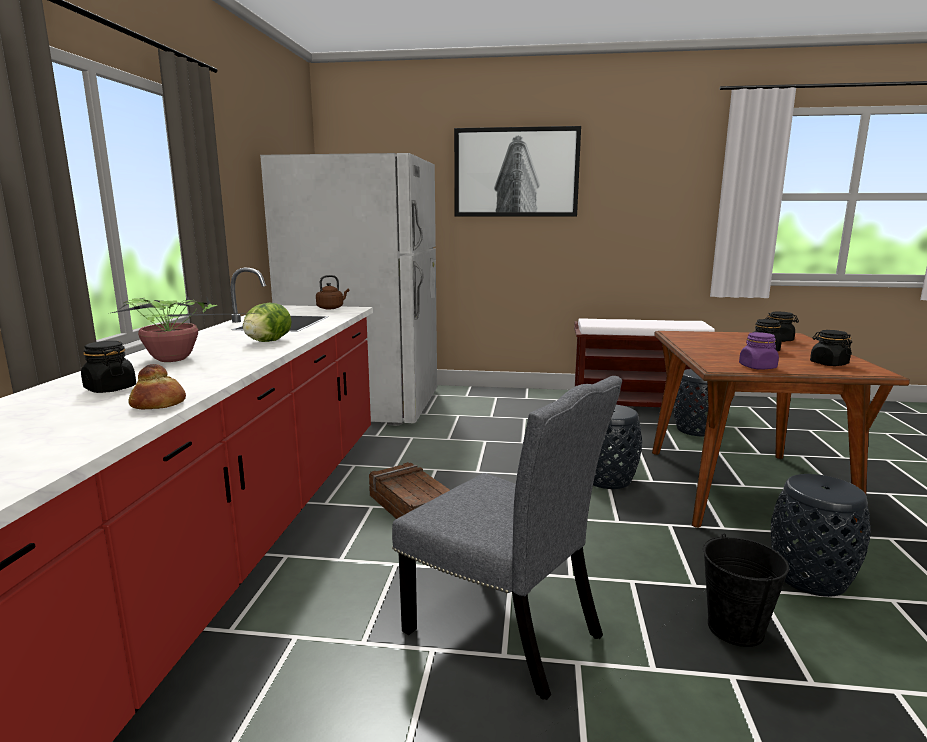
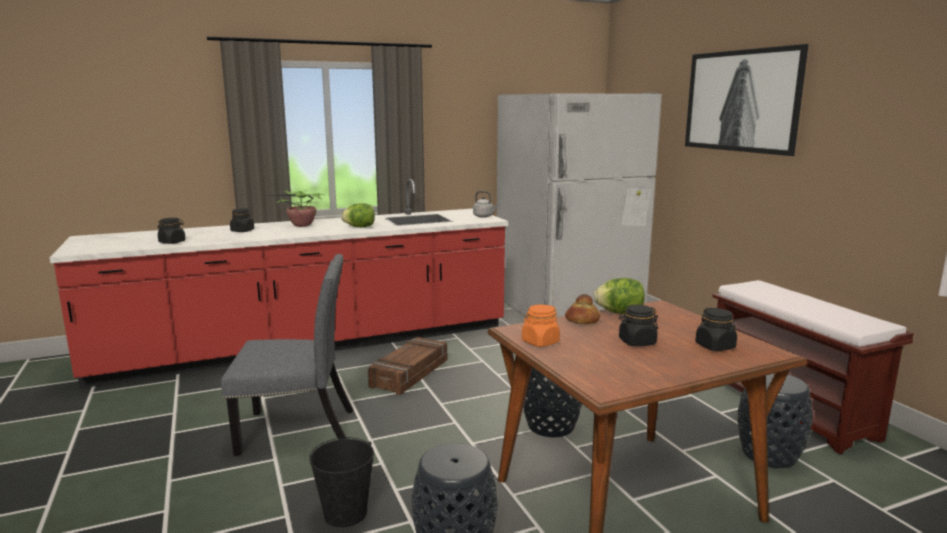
camera: 60 degrees right, 0 degrees up
(158, 405) = (222, 240): bread -> bread (582, 321)
(331, 308) = (484, 216): brown kettle -> grey kettle
(501, 629) = (295, 430): grey chair -> grey chair turned 105 degrees counterclockwise
(687, 342) = (619, 313): none -> lettuce
(757, 367) = (540, 342): purple jar -> orange jar
(828, 364) = (609, 369): black jar -> black jar (172, 242)

